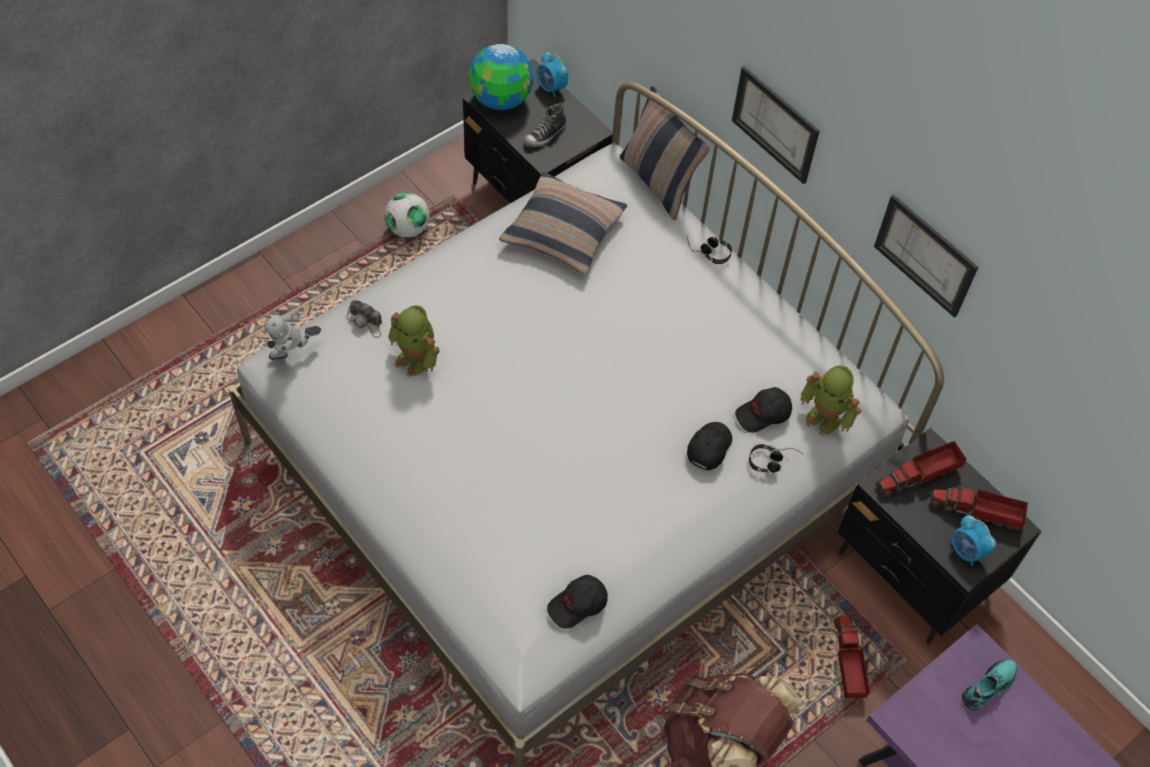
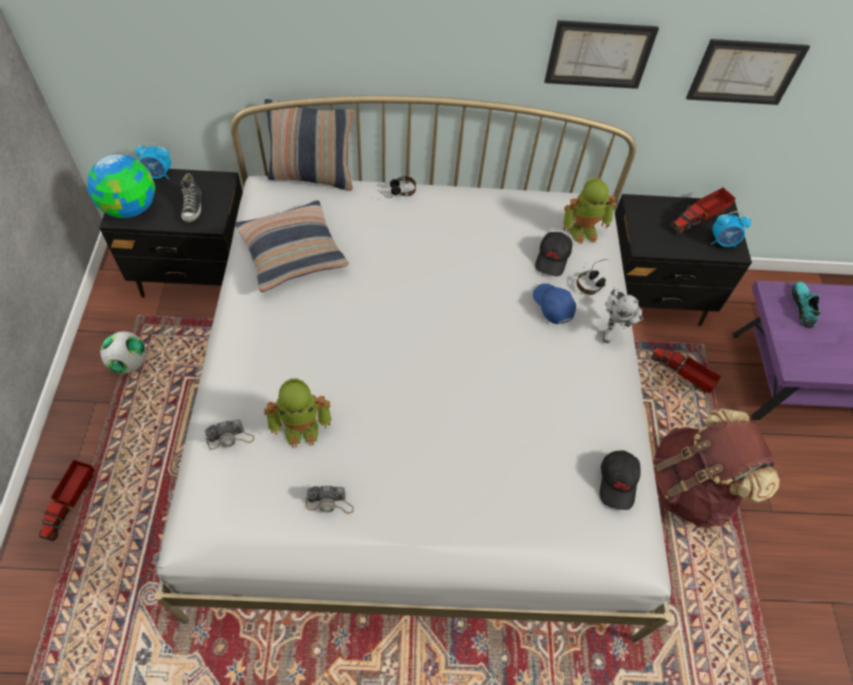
camera: 50 degrees left, 0 degrees up
(293, 355) = (201, 517): toy robot -> toy robot (612, 328)
(374, 422) = (330, 503): none -> camera
(708, 447) = (552, 306): black cap -> blue cap
(775, 124) = (412, 42): picture -> picture (745, 72)
(919, 475) = (652, 223): toy truck -> toy truck (70, 501)

